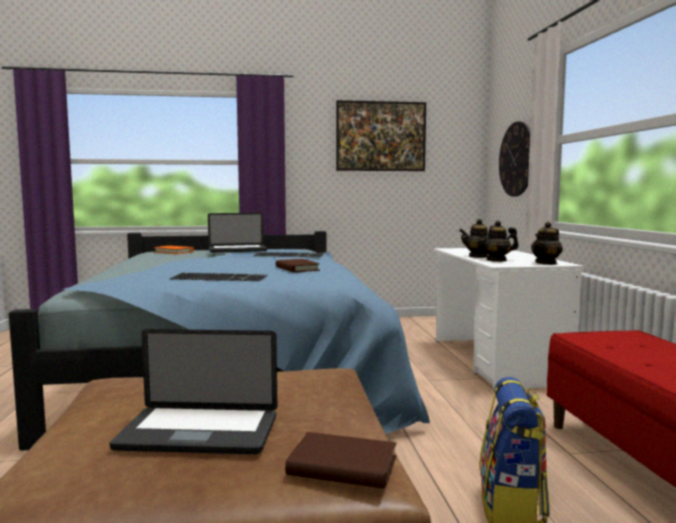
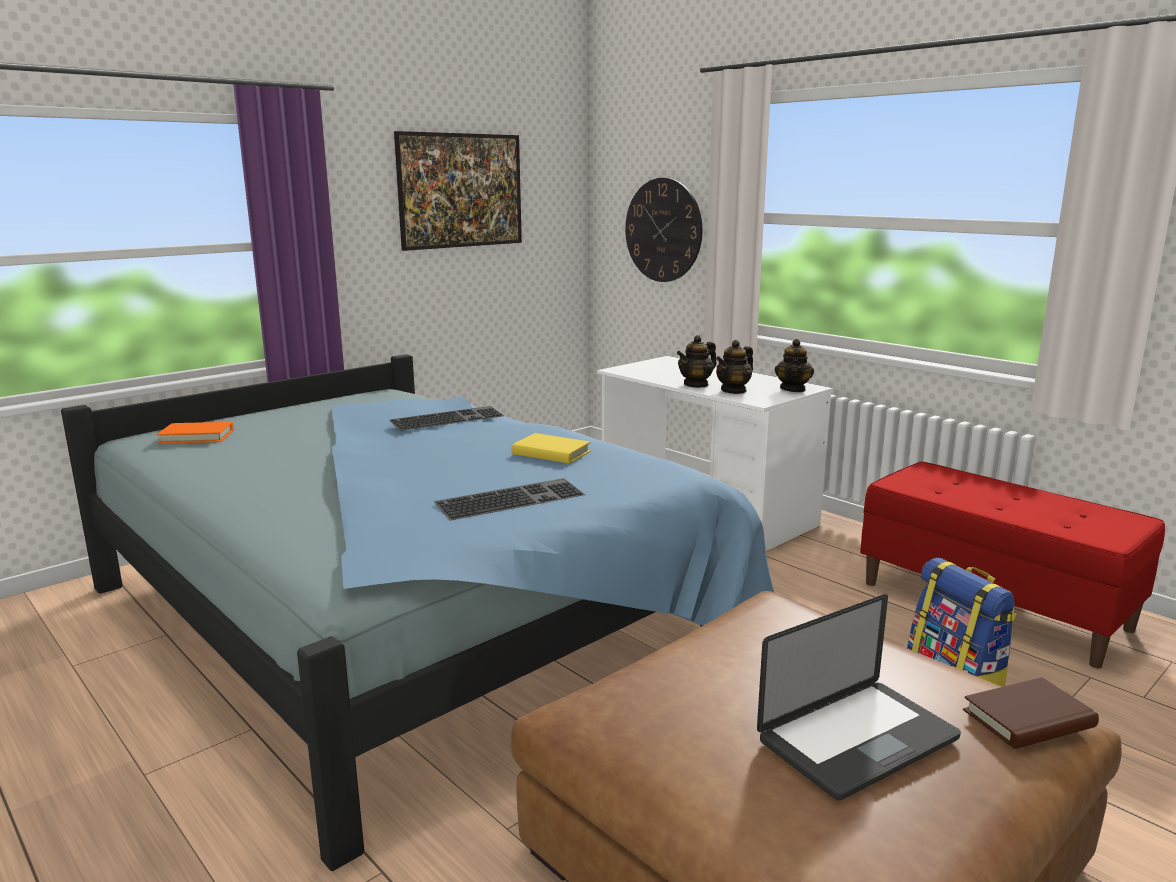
camera: 35 degrees left, 10 degrees up
(237, 250) = (329, 417): laptop -> none
(297, 268) = (551, 453): brown book -> yellow book

